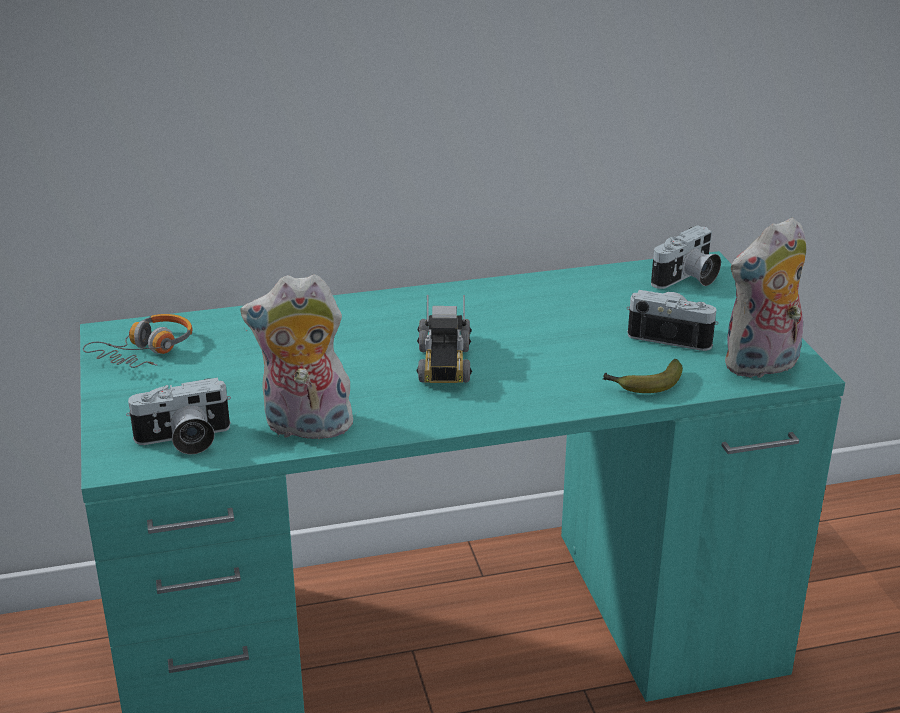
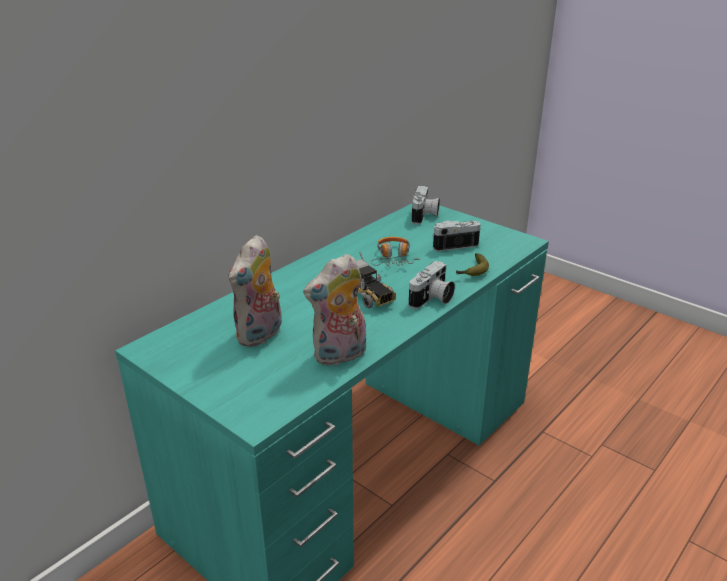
camera: 35 degrees left, 0 degrees up
(146, 351) = (185, 350): headphones -> headphones (393, 258)
(184, 440) = (280, 391): camera -> camera (432, 299)
(761, 366) = (508, 245): plush toy -> plush toy (260, 335)

